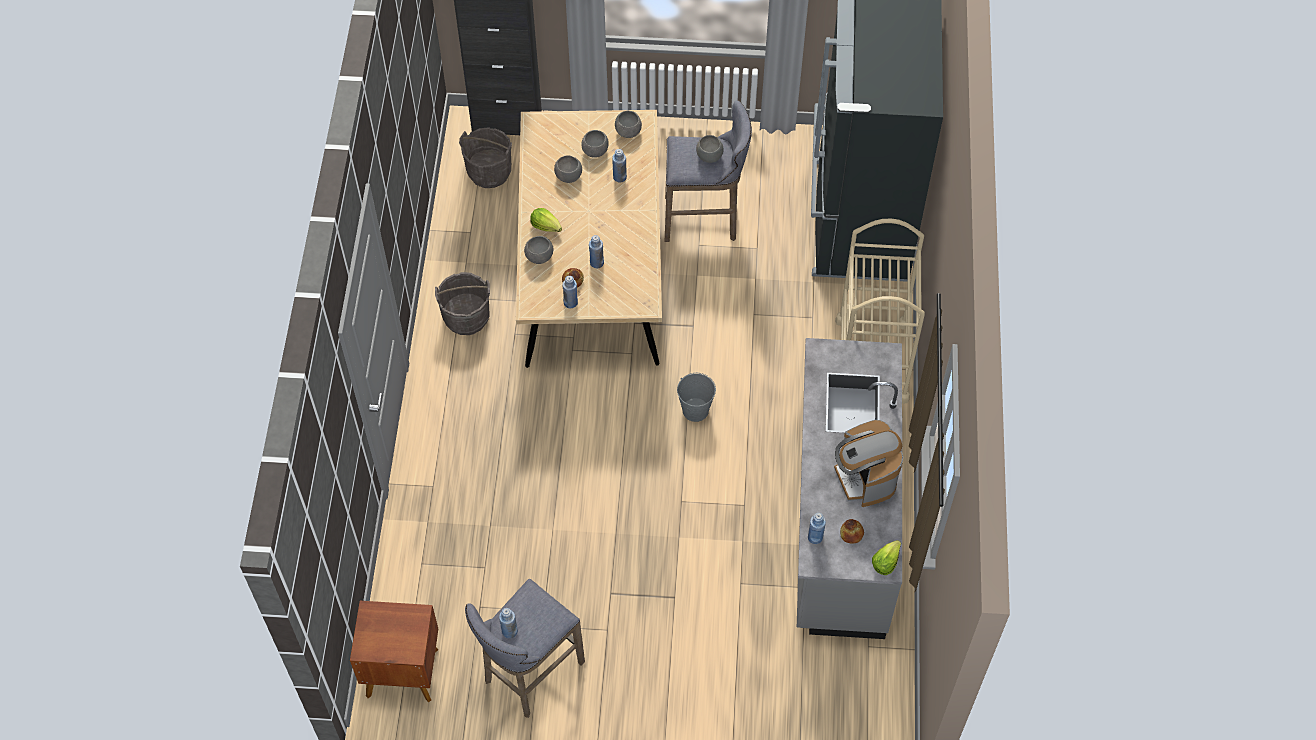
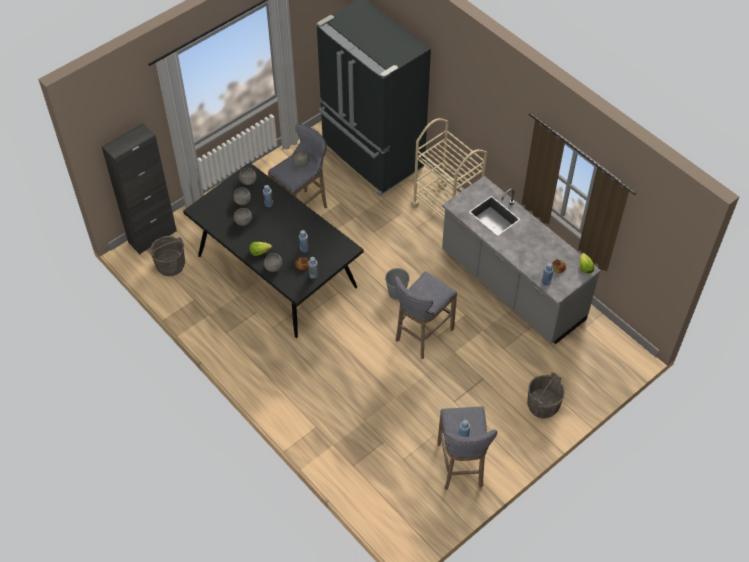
camera: 45 degrees left, 5 degrees down
(401, 671) = (401, 520): brown nightstand -> none
(466, 317) = (240, 339): grey bucket -> grey bucket (543, 405)
(592, 273) = (277, 271): beige dining table -> black dining table
(664, 486) = (422, 336): none -> grey stool
(864, 478) = (536, 241): coffee machine -> none

